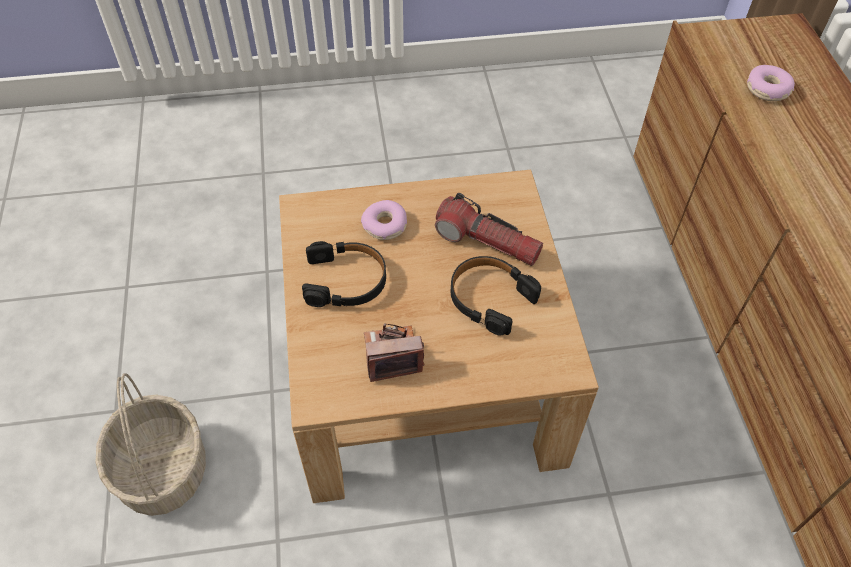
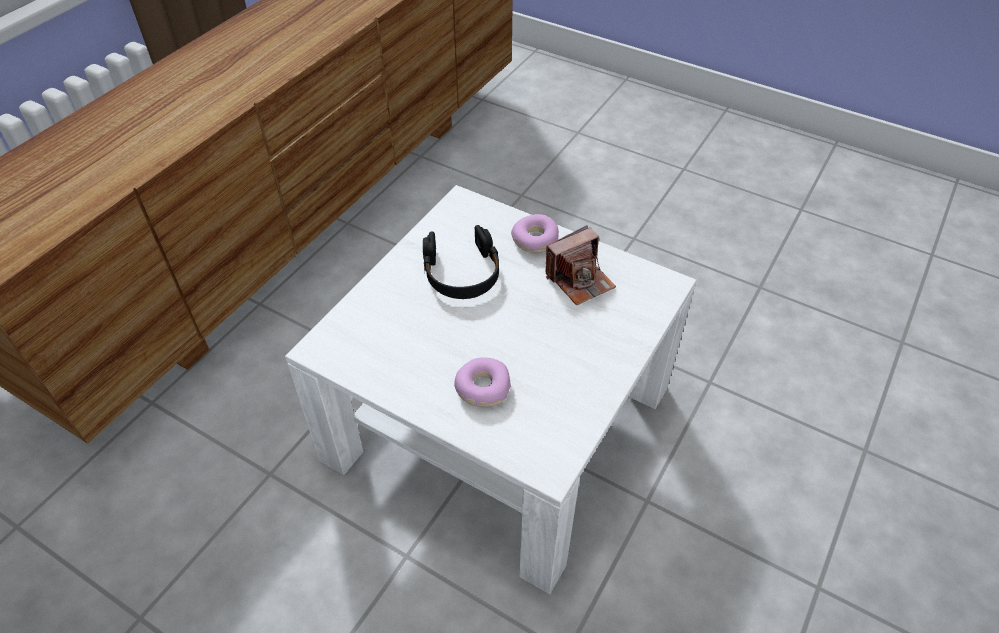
camera: 140 degrees left, 5 degrees down
(161, 469) = (787, 495): basket -> none
(346, 281) = (567, 358): black headphones -> none
(392, 355) = (579, 280): camera -> camera turned 60 degrees counterclockwise
(424, 373) = (499, 423): brown coffee table -> white coffee table
(487, 242) = (410, 314): flashlight -> none
(767, 90) = (60, 190): donut -> donut (535, 240)

